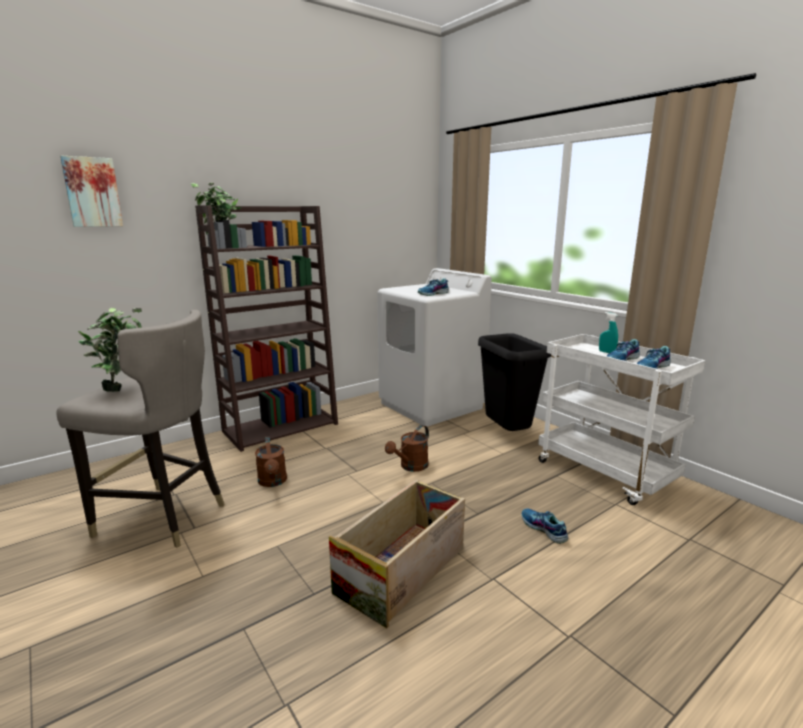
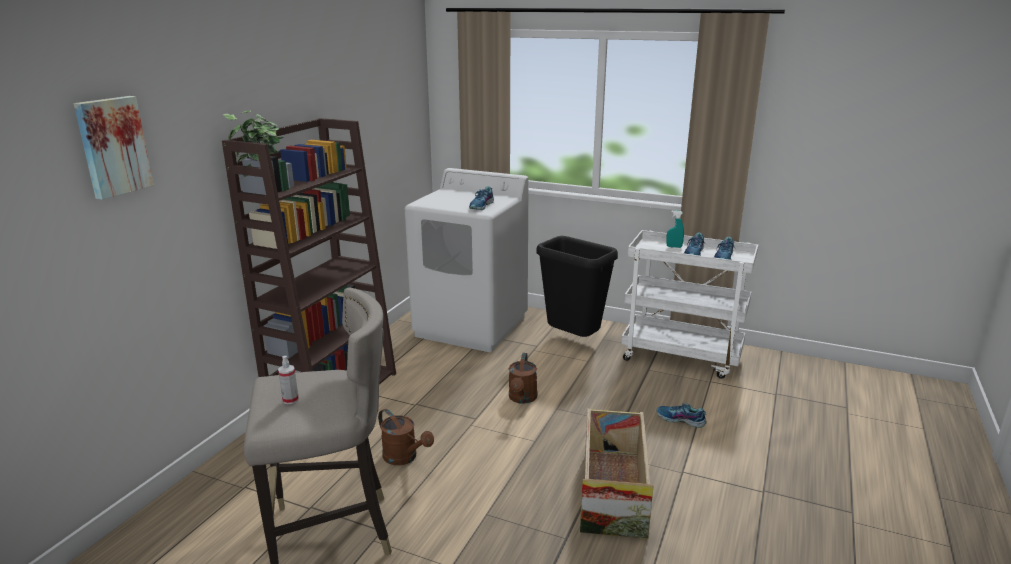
camera: 30 degrees left, 5 degrees up
(122, 388) = (290, 400): potted plant -> spray bottle

